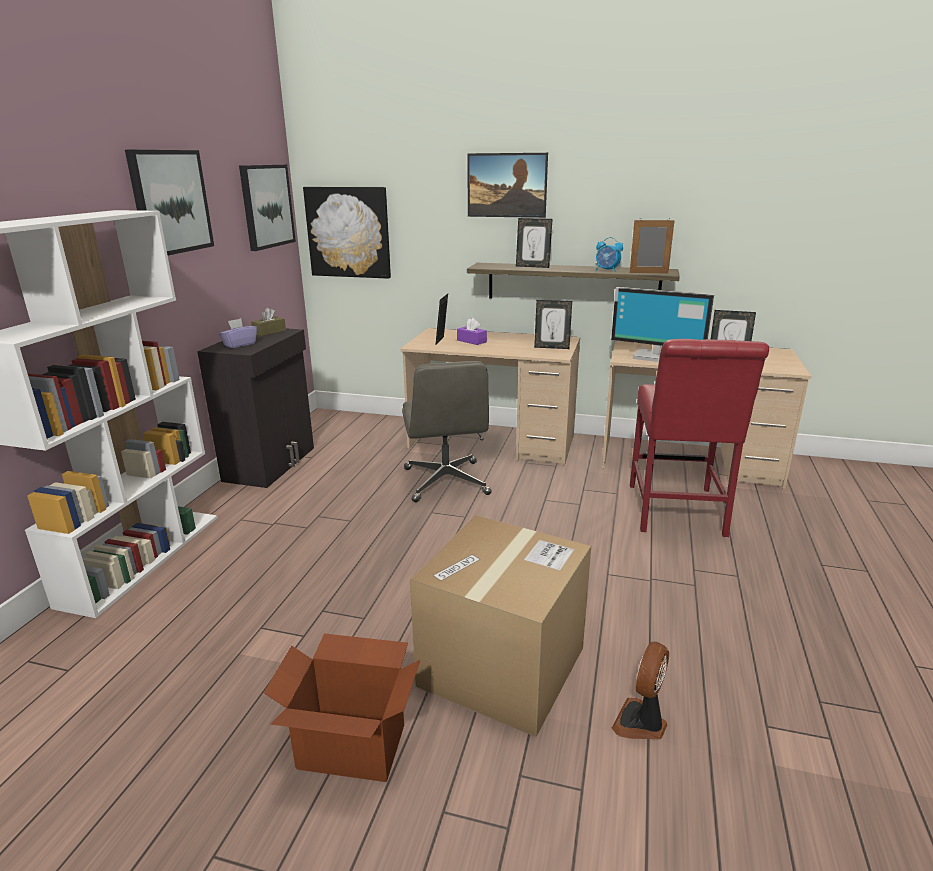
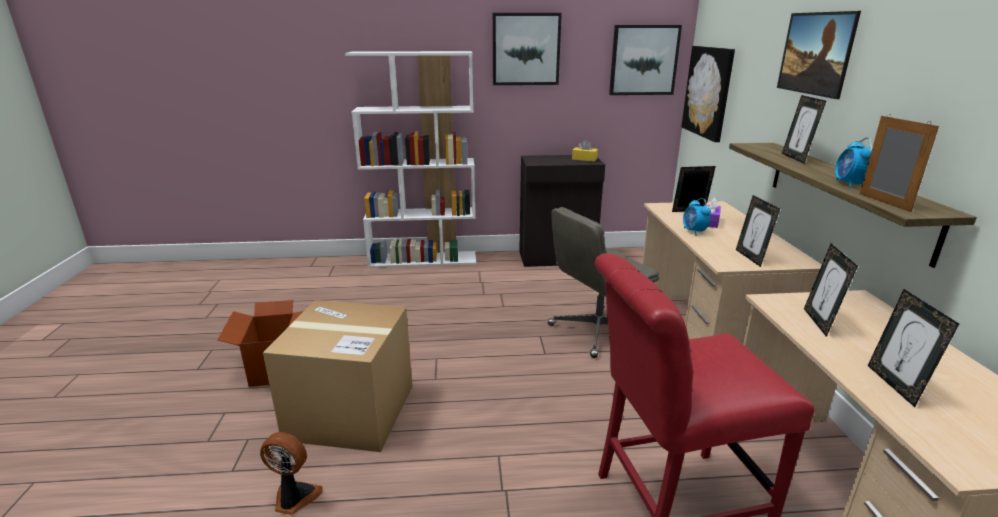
camera: 70 degrees right, 0 degrees up
(239, 344) = (545, 159): purple tissue box -> none
(269, 332) = (584, 159): brown tissue box -> yellow tissue box
(488, 349) = (694, 232): none -> alarm clock
(656, 356) = (819, 322): monitor -> picture frame

